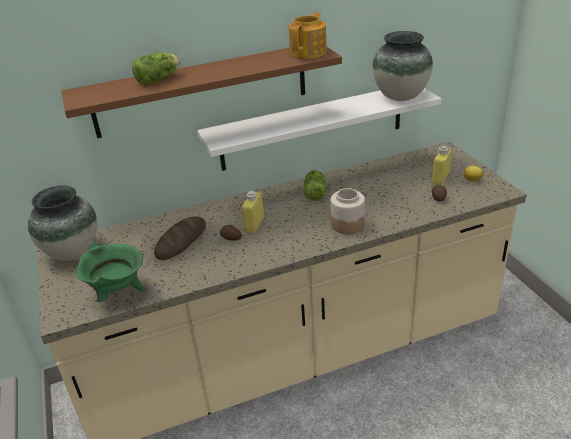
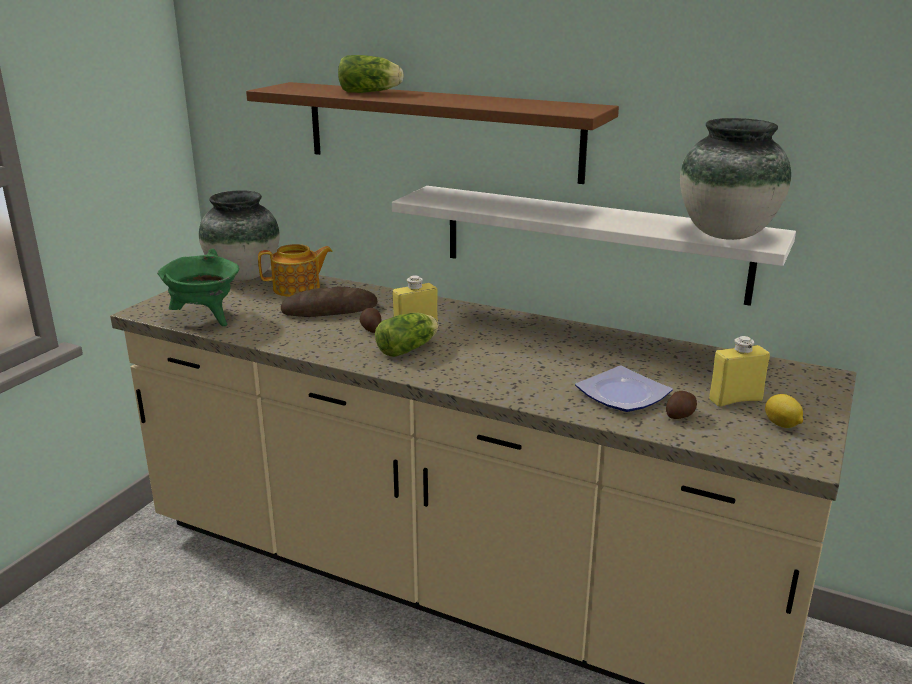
camera: 45 degrees right, 10 degrees down
(309, 52) = (571, 108): teapot -> teapot (298, 289)
(315, 192) = (540, 336): lettuce -> lettuce (409, 348)
(347, 224) = (505, 378): jar -> none
(402, 201) = (622, 394): none -> plate

